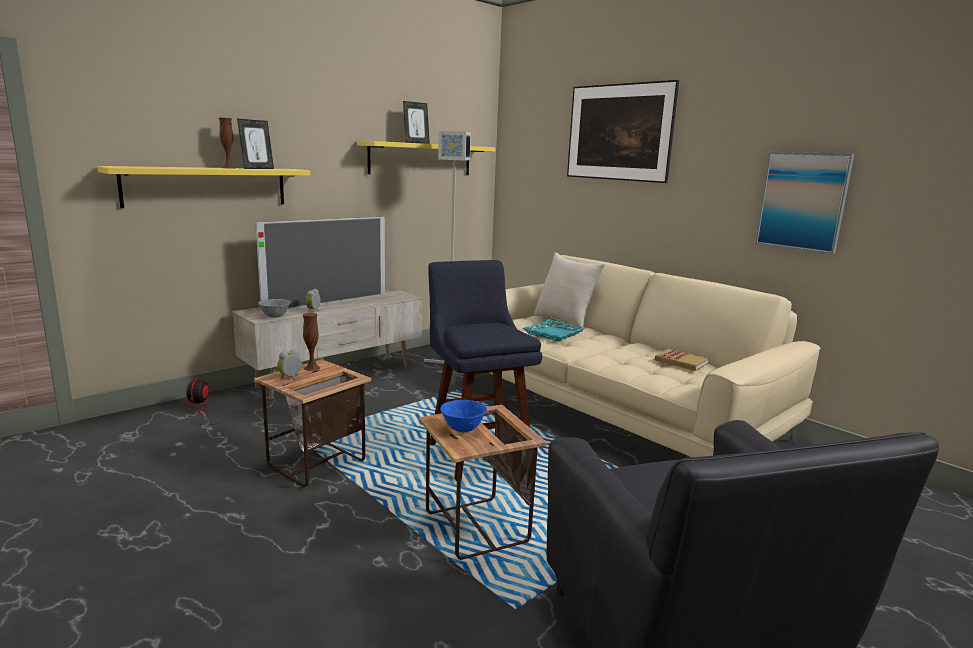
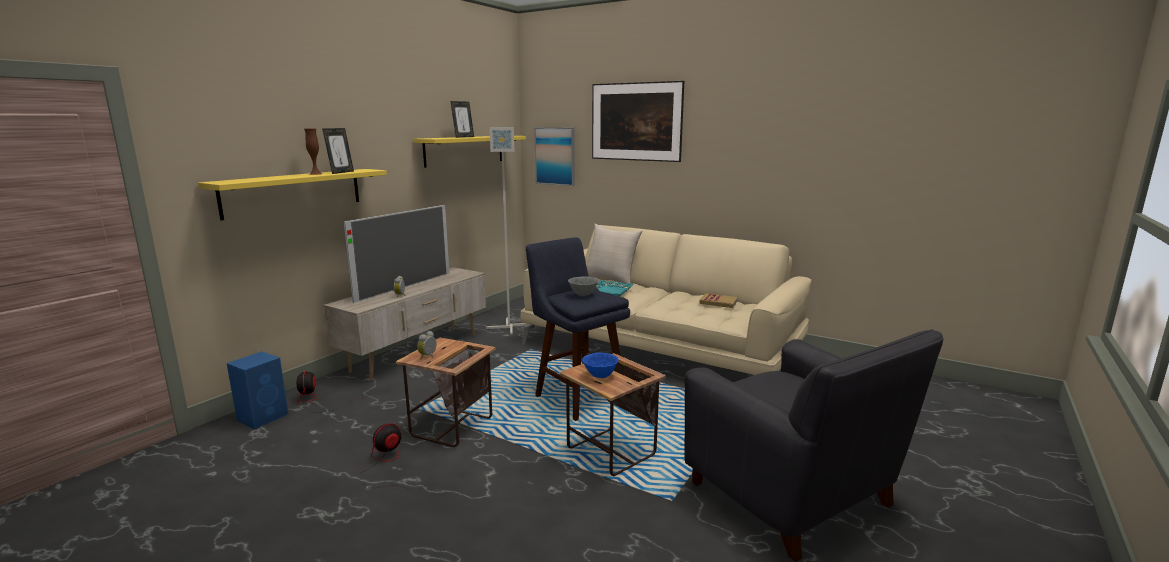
camera: 15 degrees left, 0 degrees up
(146, 420) = (264, 417): none -> blue speaker
(221, 492) = (385, 464): none -> fan
(275, 316) = (370, 305): grey bowl -> grey bowl (583, 295)
(312, 368) = (438, 345): brown vase -> none
(803, 201) = (788, 172): picture -> picture (555, 156)

